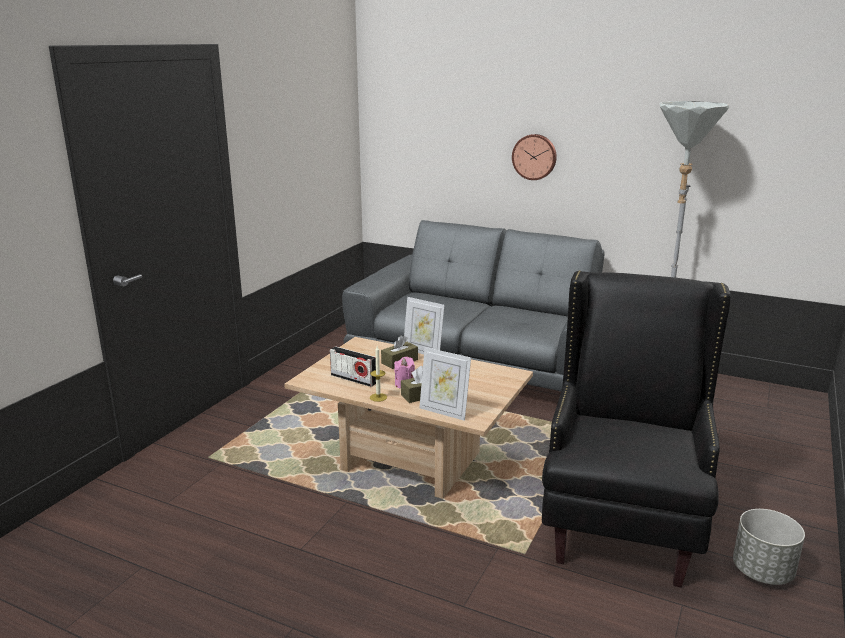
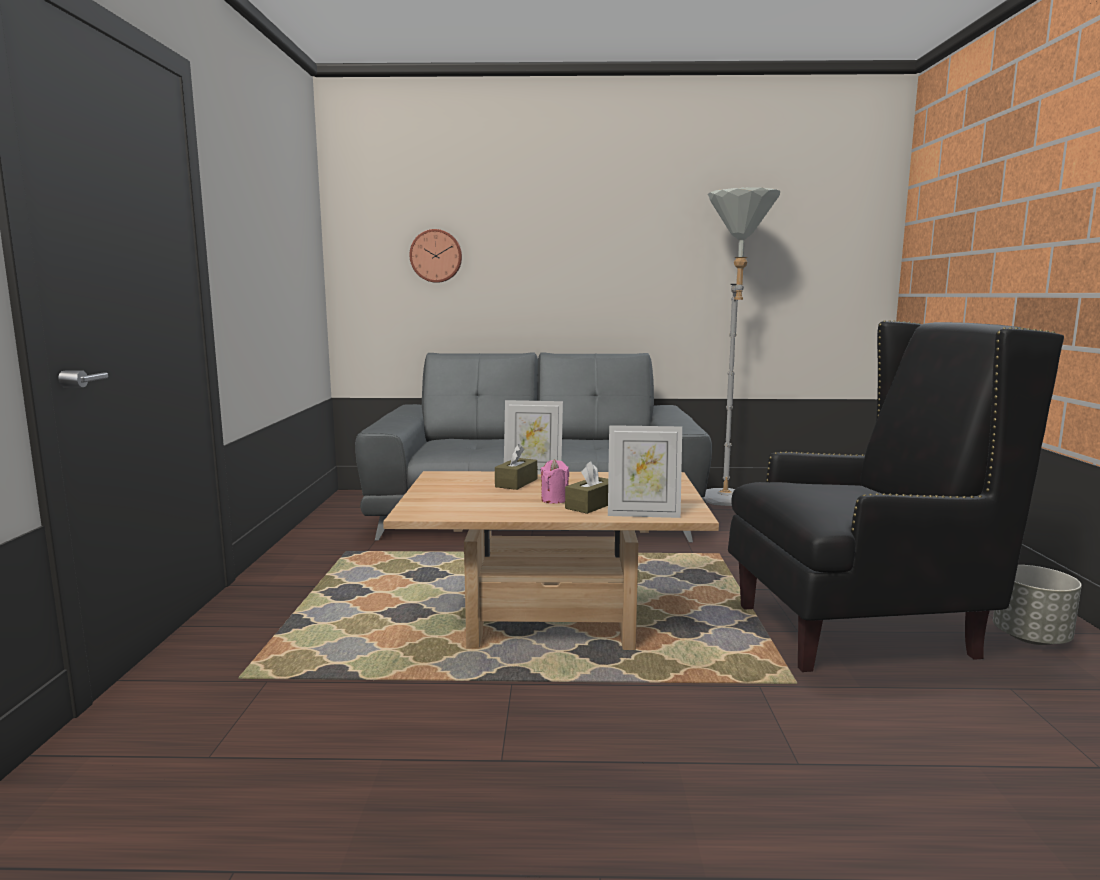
camera: 25 degrees left, 10 degrees down
(353, 379) = (479, 504): radio -> none
(378, 397) = (539, 514): candle -> none
(534, 157) = (557, 271): wall clock -> wall clock (436, 256)
(621, 526) = (856, 630): black armchair -> black armchair turned 90 degrees clockwise

